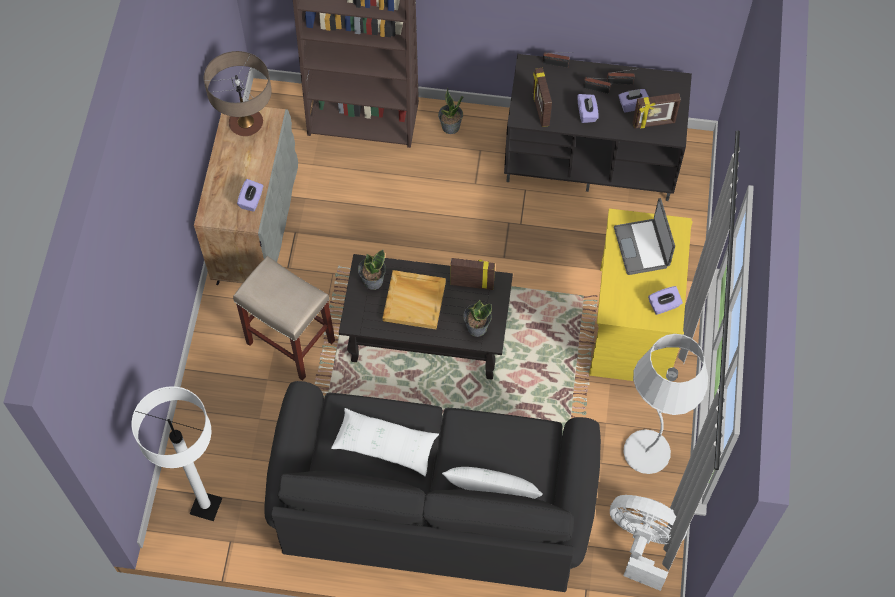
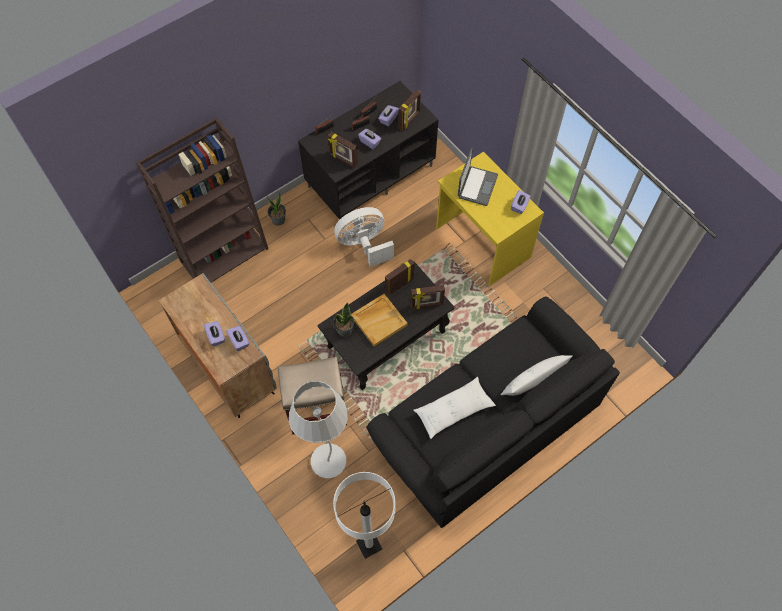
camera: 45 degrees left, 0 degrees up
(237, 179) = (216, 336): none -> purple tissue box
(246, 124) = (187, 301): table lamp -> none
(476, 327) = (427, 305): potted plant -> picture frame
(642, 247) = (476, 186): laptop -> laptop turned 105 degrees counterclockwise
(643, 542) = (604, 345): white fan -> white fan (364, 245)
(646, 453) = (558, 299): white floor lamp -> white floor lamp (328, 461)

